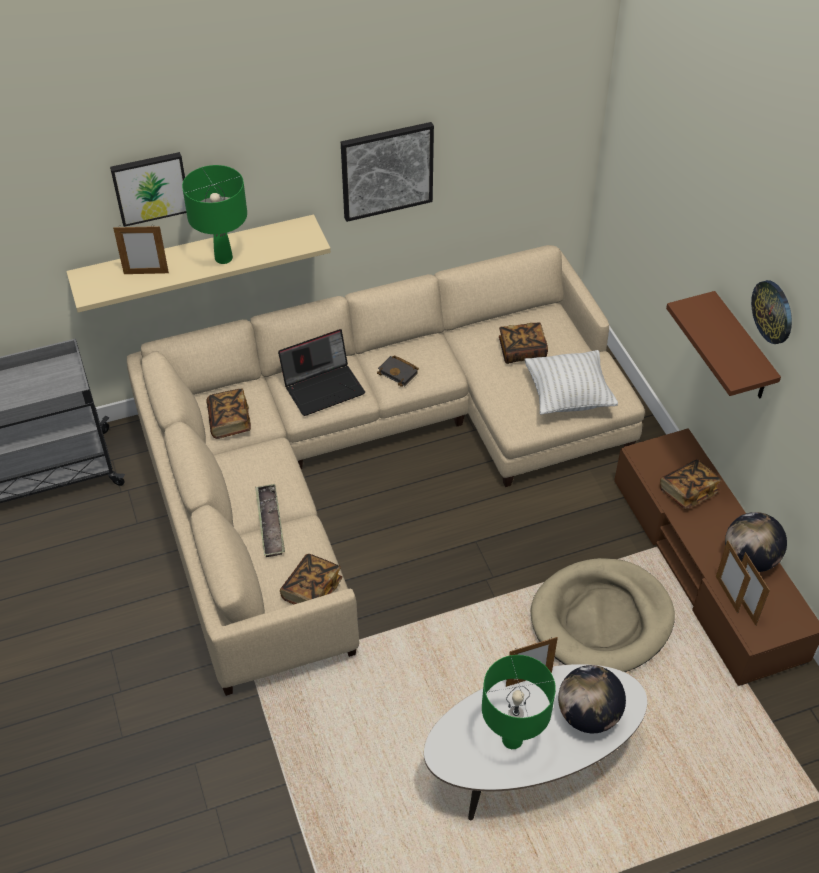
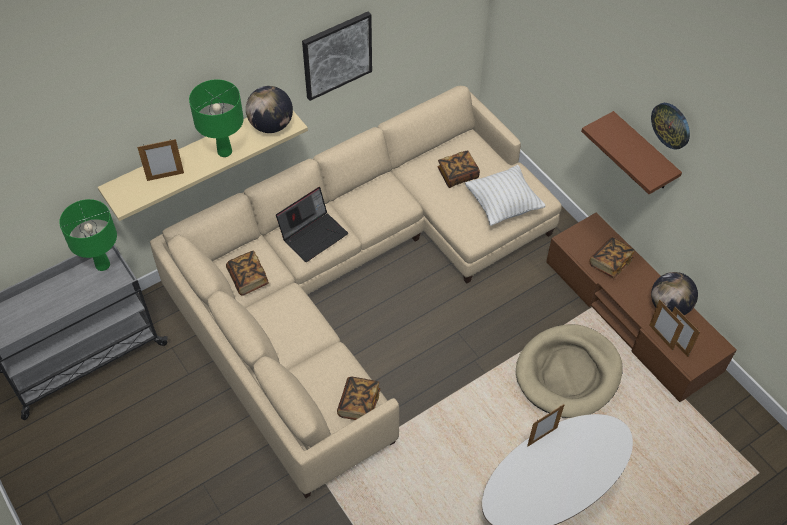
camera: 15 degrees left, 5 degrees up
(150, 187) = (159, 107): picture -> none
(270, 523) = (308, 356): tray -> none
(399, 373) = (369, 211): black book -> none
(512, 740) = (545, 487): green table lamp -> green table lamp (103, 265)
(588, 715) = (593, 454): globe -> globe (271, 125)

